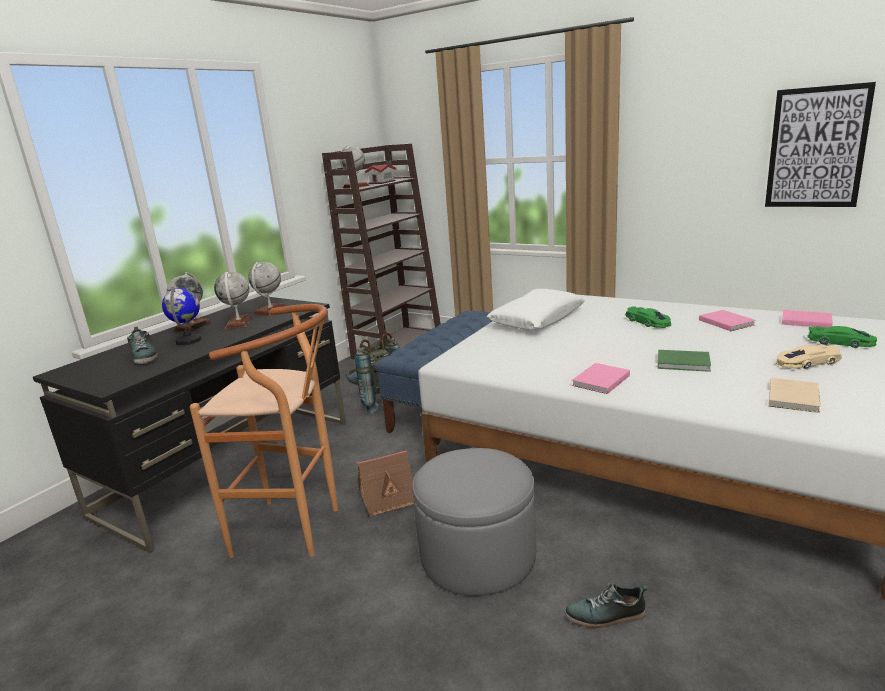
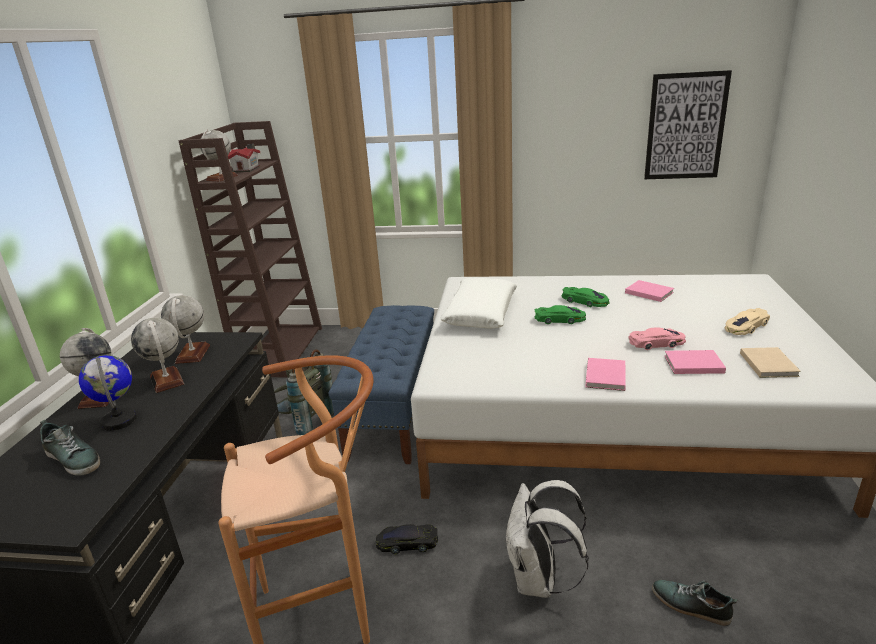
camera: 25 degrees left, 5 degrees up
(391, 499) = (407, 543): toy house -> black toy car
(478, 554) = (539, 580): grey ottoman -> white backpack
(605, 615) = (690, 606): shoe -> shoe turned 60 degrees clockwise
(684, 363) = (656, 343): green book -> pink toy car
(804, 321) = (705, 282): pink book -> pink book (692, 364)
(840, 342) = (750, 301): green toy car -> green toy car (560, 319)

